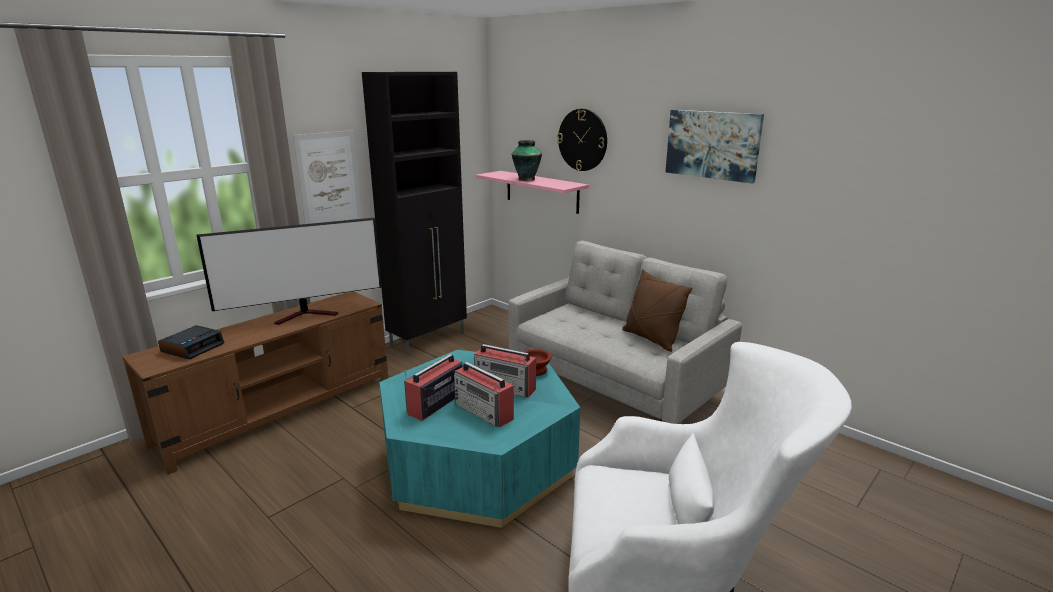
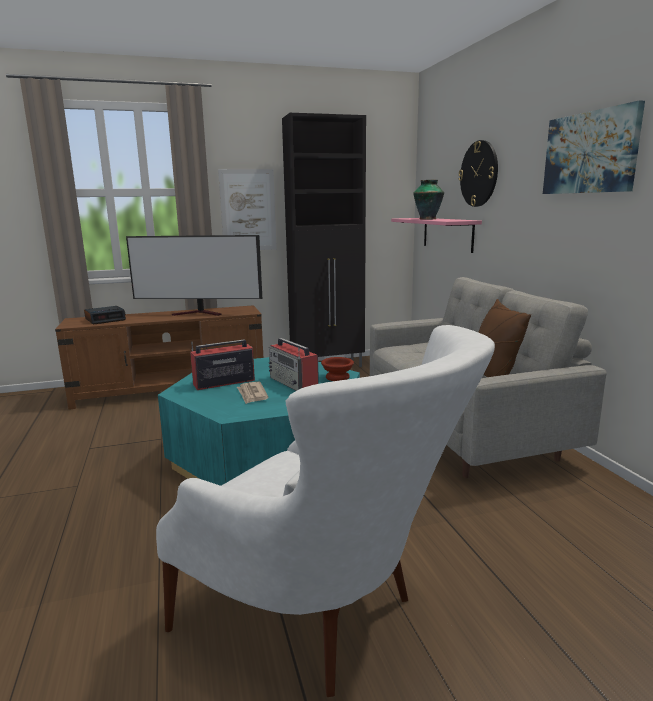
camera: 30 degrees right, 5 degrees down
(484, 411) = (252, 394): radio -> newspaper

